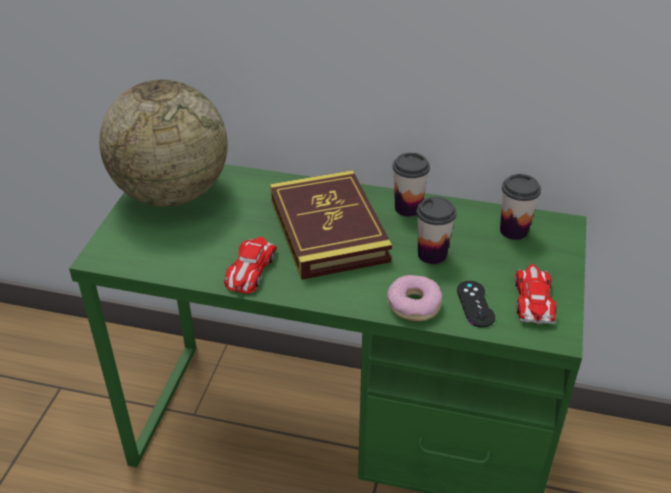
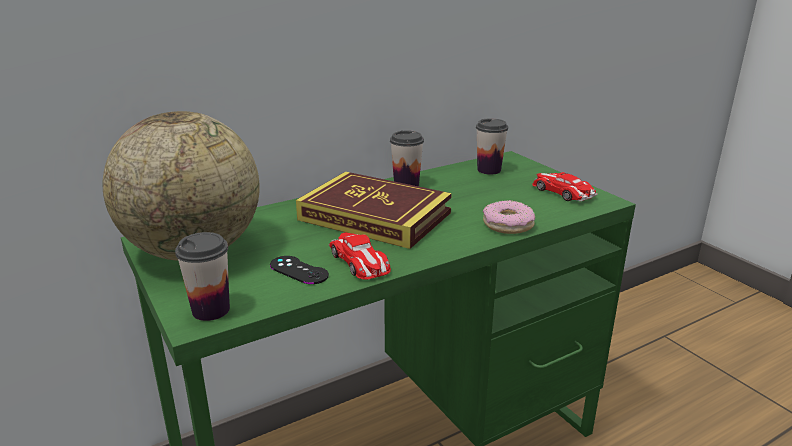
camera: 45 degrees left, 15 degrees down
(432, 254) = (467, 198): cup -> cup (211, 310)
(475, 304) = (539, 208): black game controller -> black game controller (299, 270)

